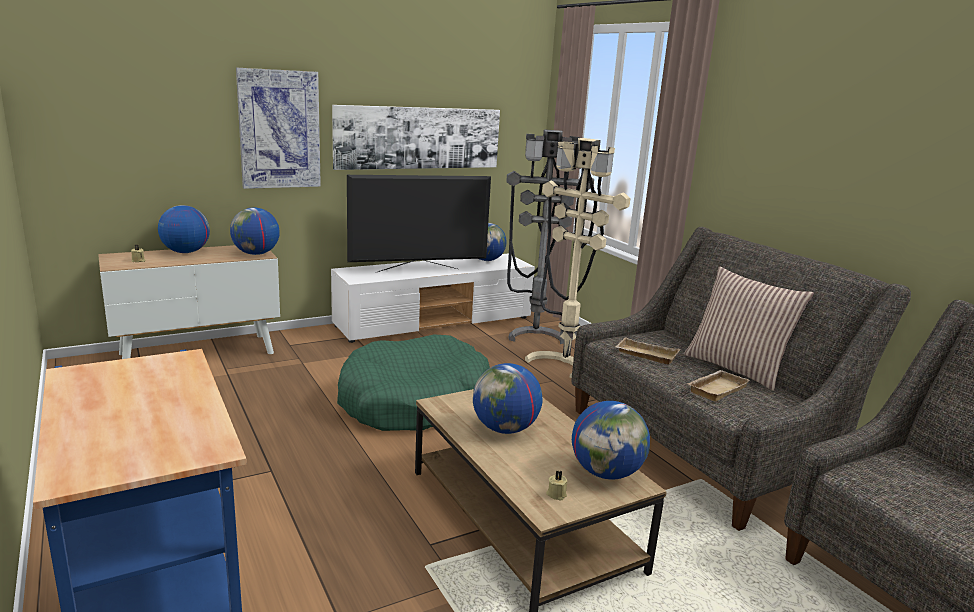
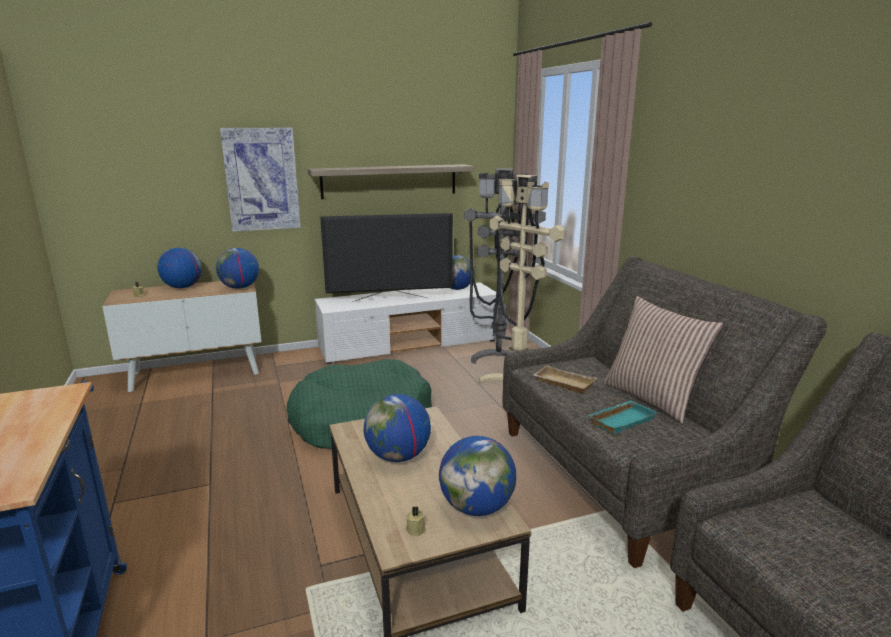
camera: 10 degrees right, 0 degrees up
(419, 138) = (390, 181): picture -> shelf
(716, 389) = (621, 420): beige tray -> turquoise tray

